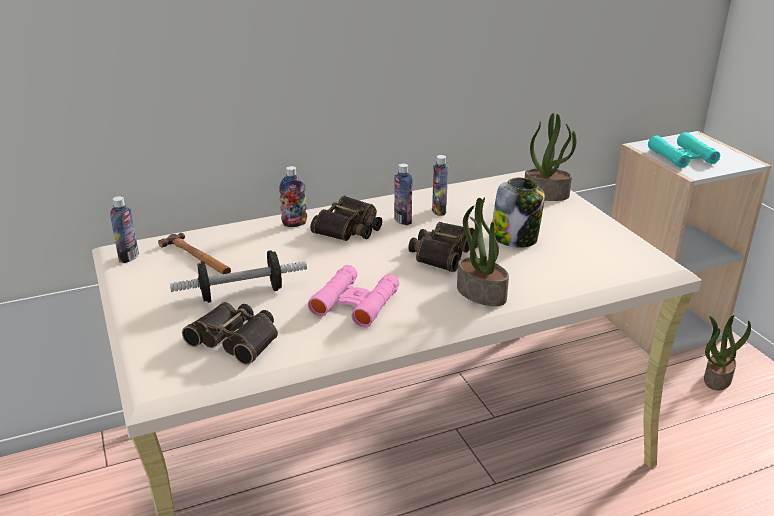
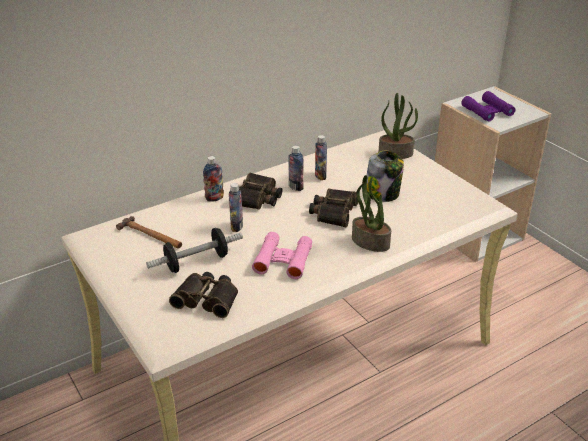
camera: 10 degrees left, 5 degrees up
(129, 257) = (97, 241): bottle -> bottle (237, 226)
(682, 157) = (487, 111): turquoise binoculars -> purple binoculars
(717, 378) = (522, 272): potted plant -> none

